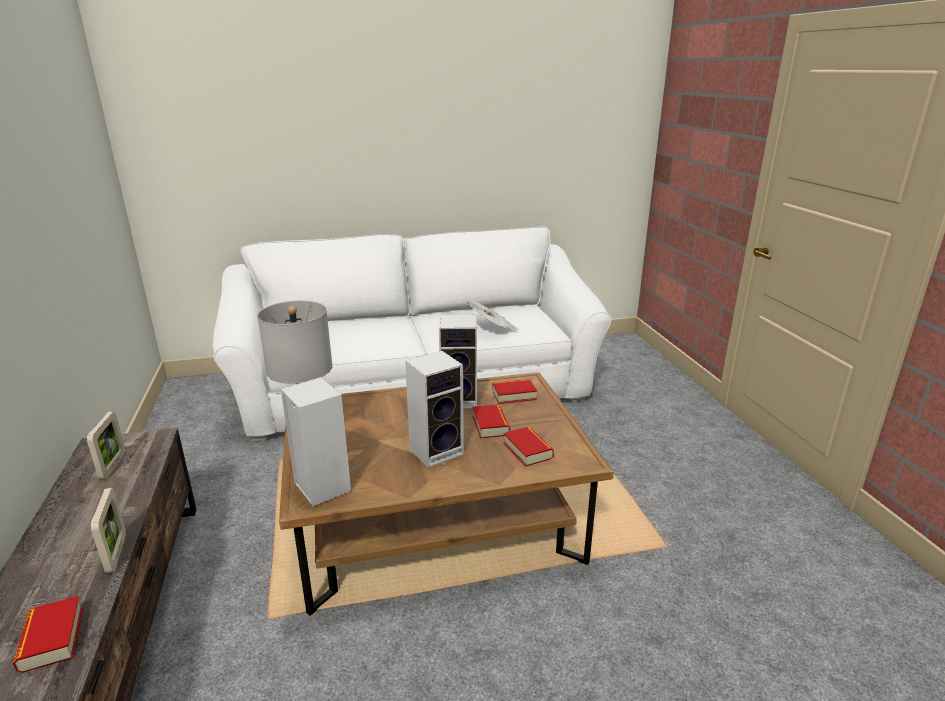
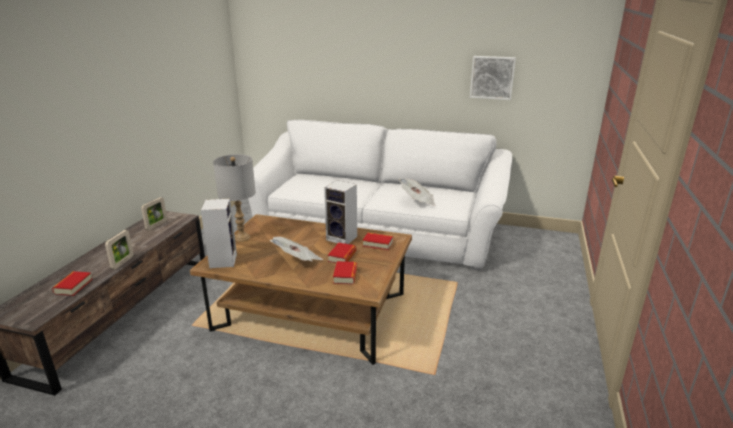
camera: 30 degrees right, 0 degrees up
(437, 450) = (297, 261): speaker -> newspaper
(529, 152) = (492, 77): none -> picture

